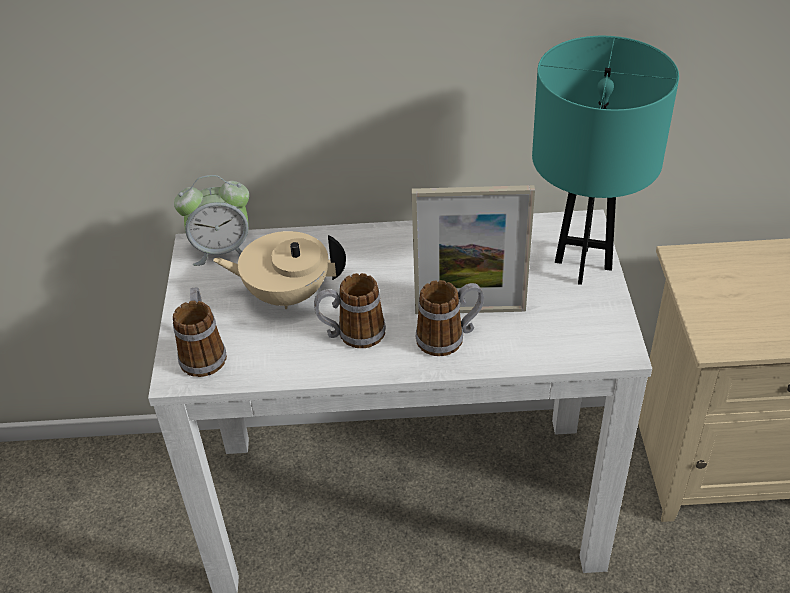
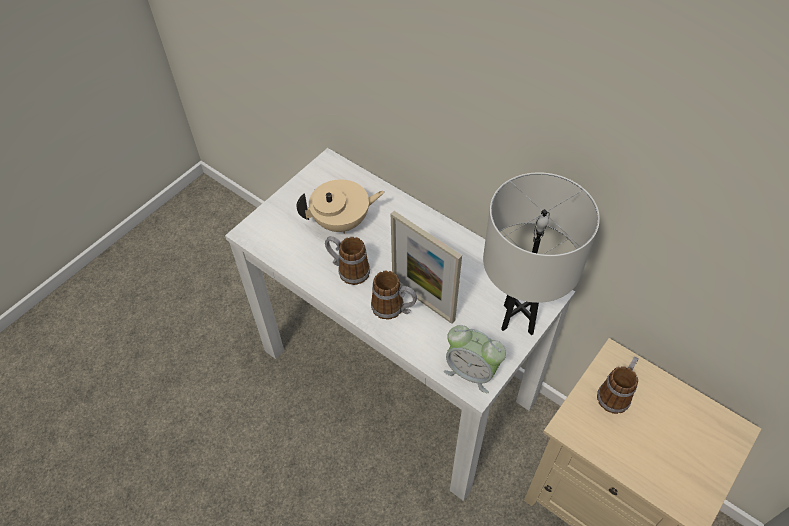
camera: 40 degrees right, 10 degrees up
(203, 352) = (271, 228): mug -> mug (616, 393)
(222, 250) = (338, 173): alarm clock -> alarm clock (471, 371)
(286, 294) = (342, 222): beige teapot -> beige teapot turned 120 degrees clockwise
(583, 265) = (518, 320): turquoise table lamp -> white table lamp

